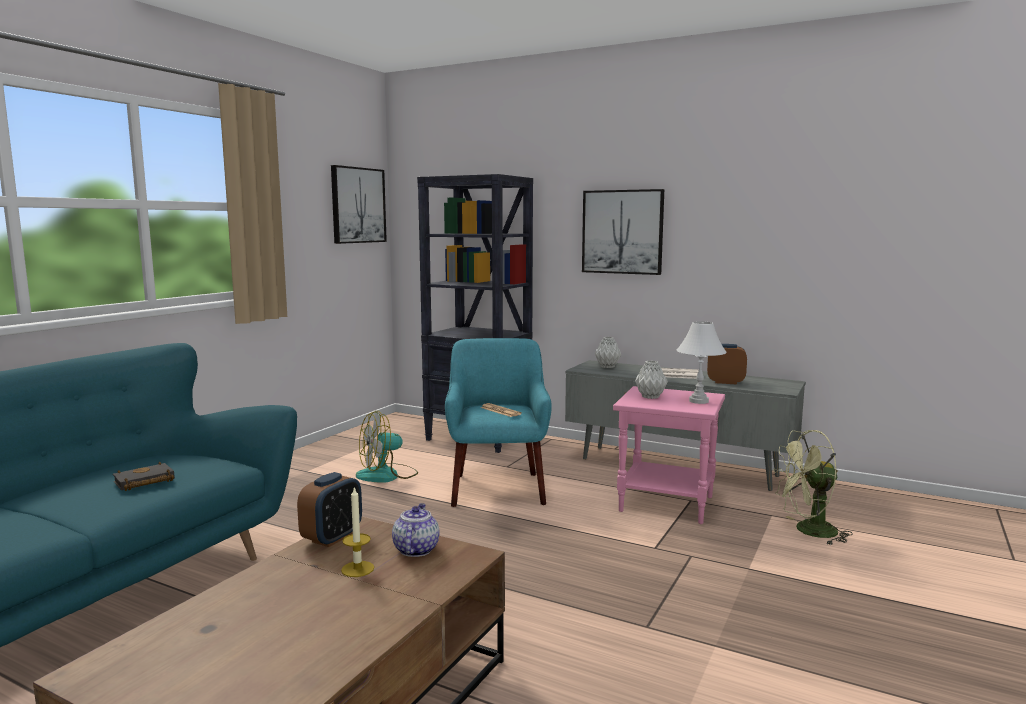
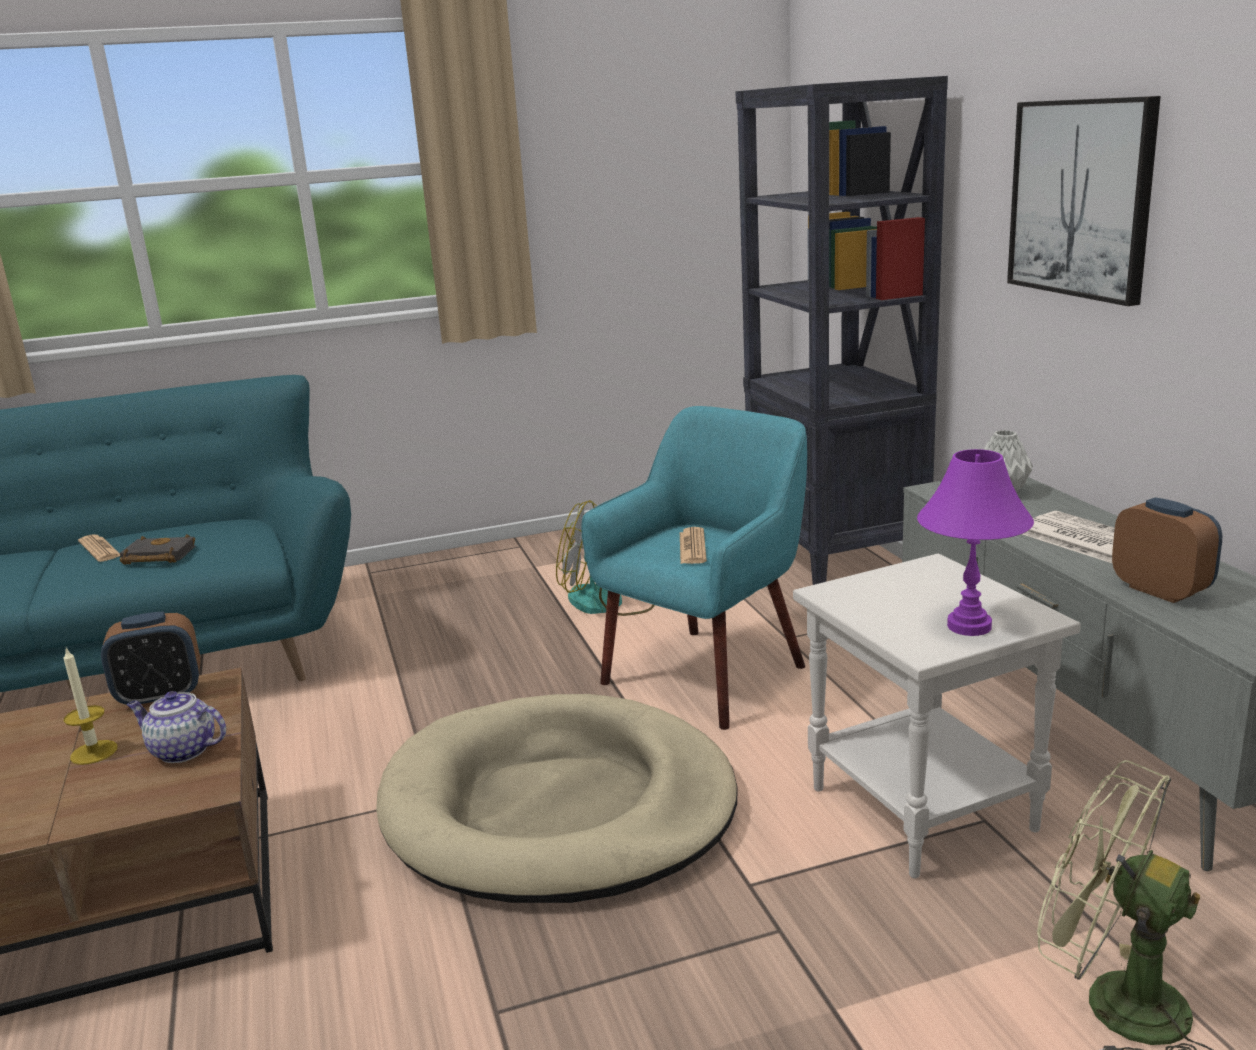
camera: 45 degrees right, 10 degrees up
(69, 490) = (100, 549): none -> newspaper
(358, 205) = (711, 138): picture -> none
(415, 549) = (181, 751): teapot -> teapot turned 120 degrees counterclockwise
(529, 555) = (558, 808): none -> beige dog bed
(650, 397) = (900, 589): grey vase -> none
(667, 503) = (926, 809): pink side table -> white side table
(699, 401) = (969, 626): white table lamp -> purple table lamp

